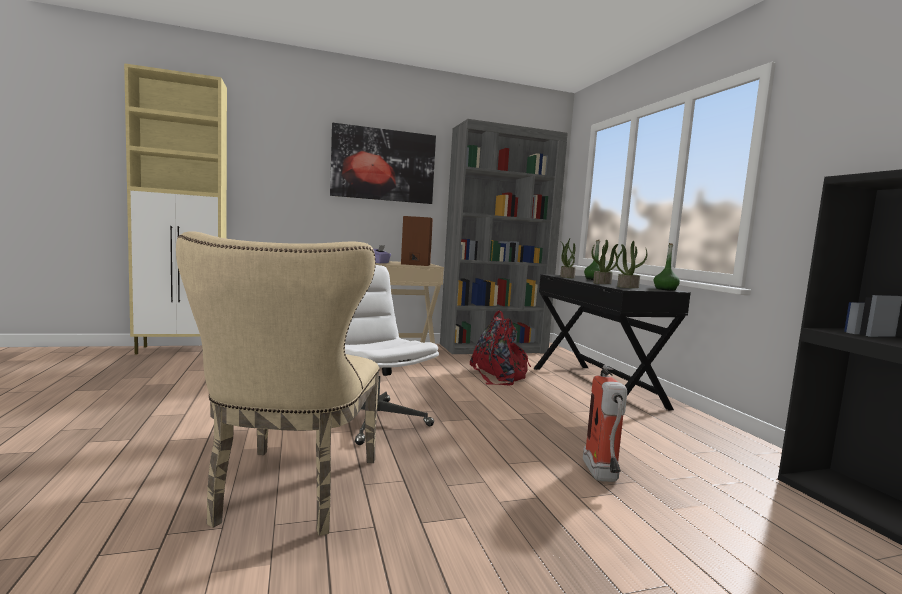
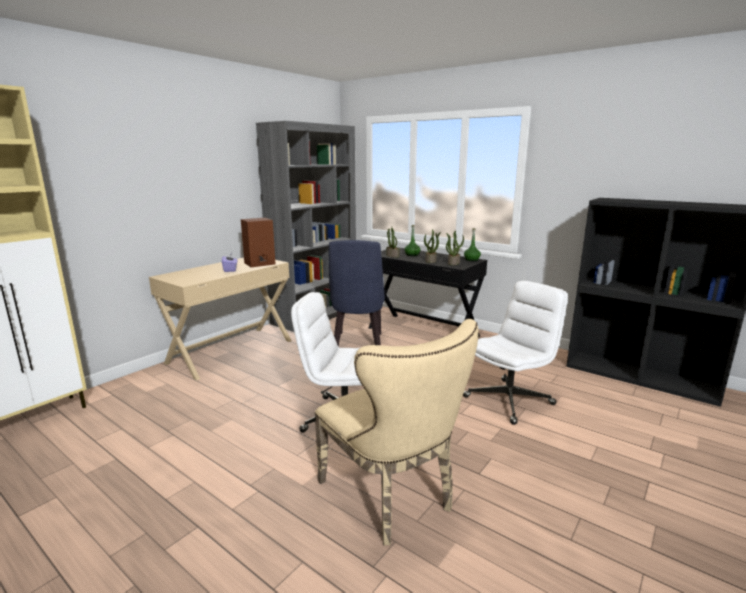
camera: 35 degrees left, 10 degrees up
(383, 165) = (200, 166): picture -> none
(499, 375) = (358, 343): red backpack -> blue chair
(602, 477) = (509, 400): fire extinguisher -> white office chair

